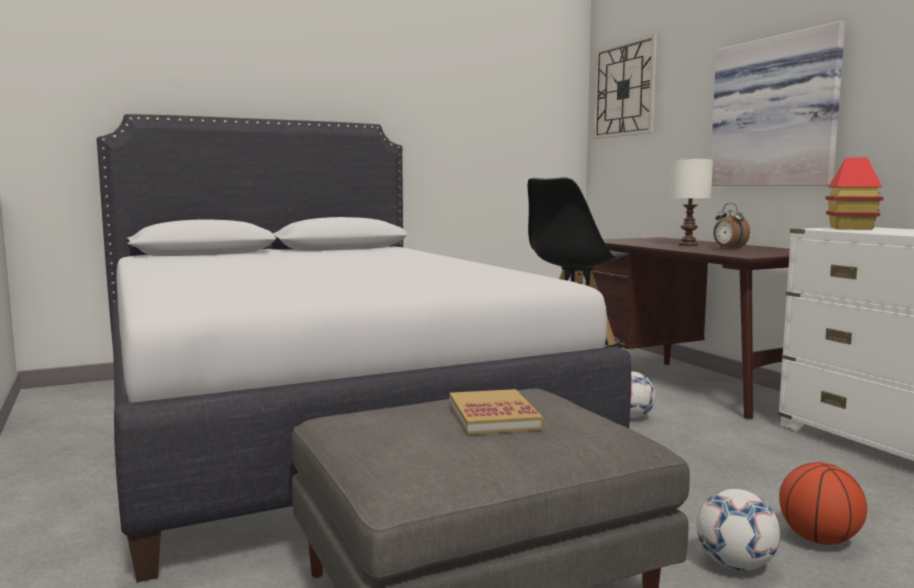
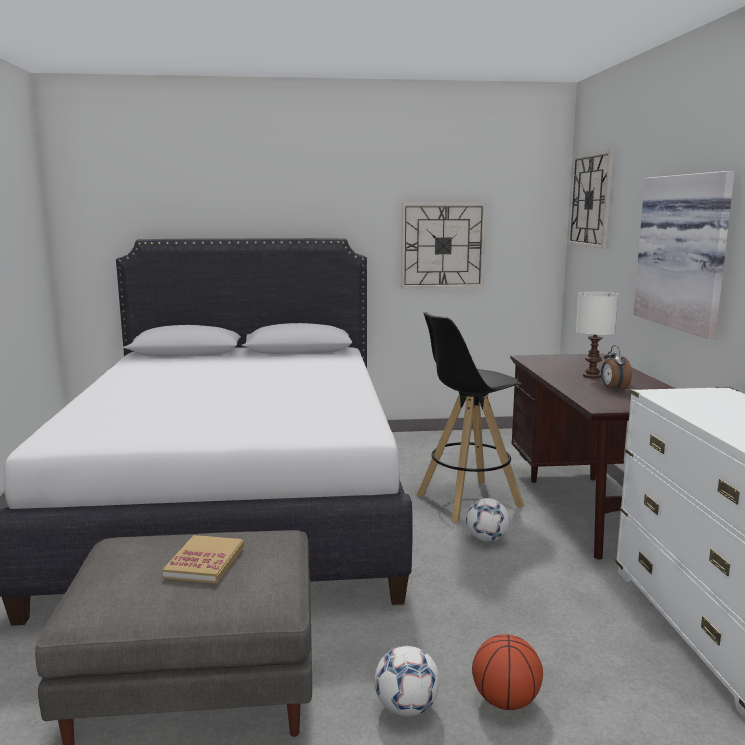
camera: 20 degrees right, 5 degrees up
(474, 138) = (442, 245): none -> wall clock
(850, 228) = (693, 395): toy house -> none

